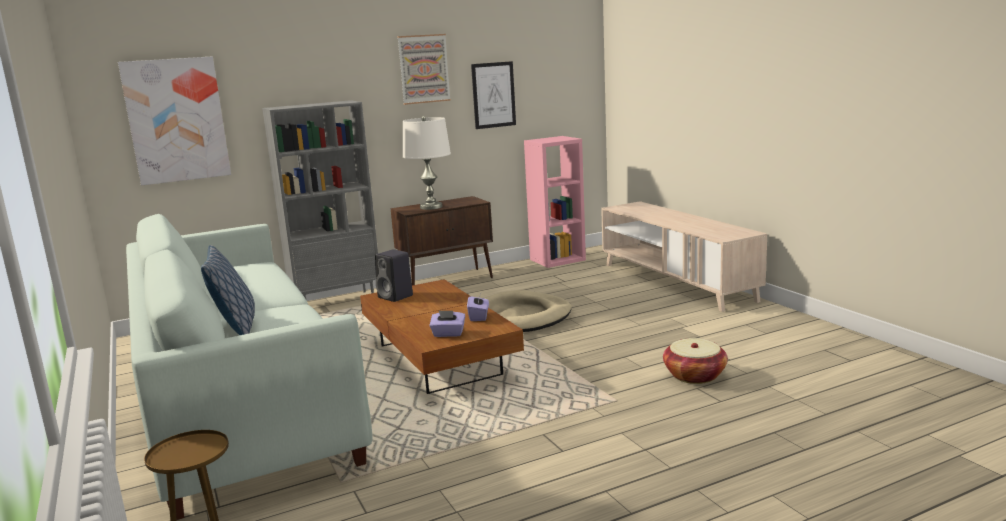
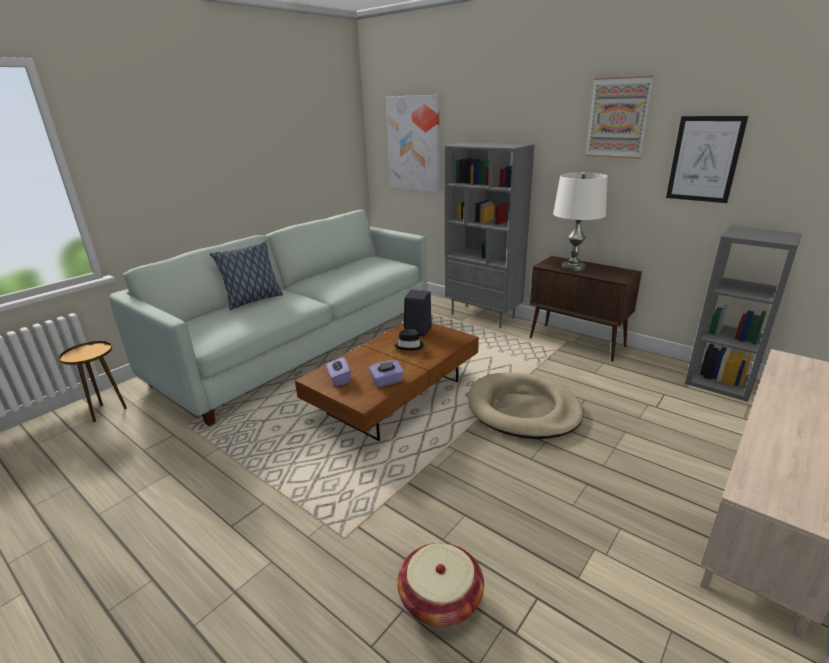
camera: 65 degrees right, 10 degrees up
(422, 302) = (410, 345): none -> black hat
(557, 259) = (720, 382): pink bookcase -> grey bookcase

